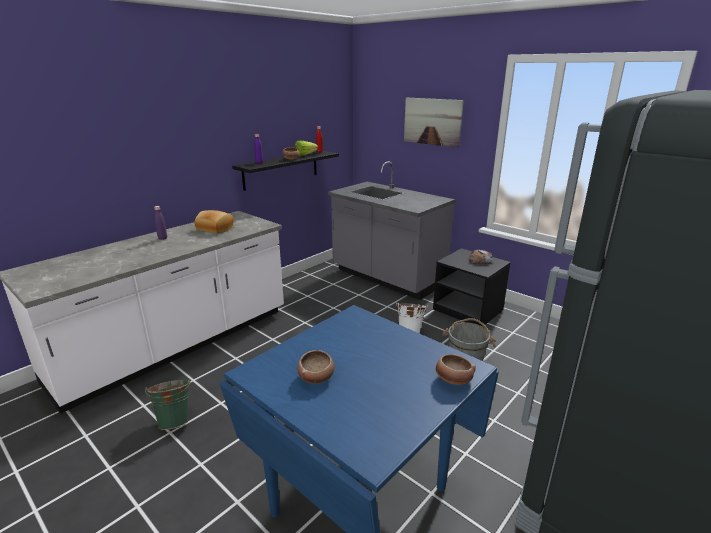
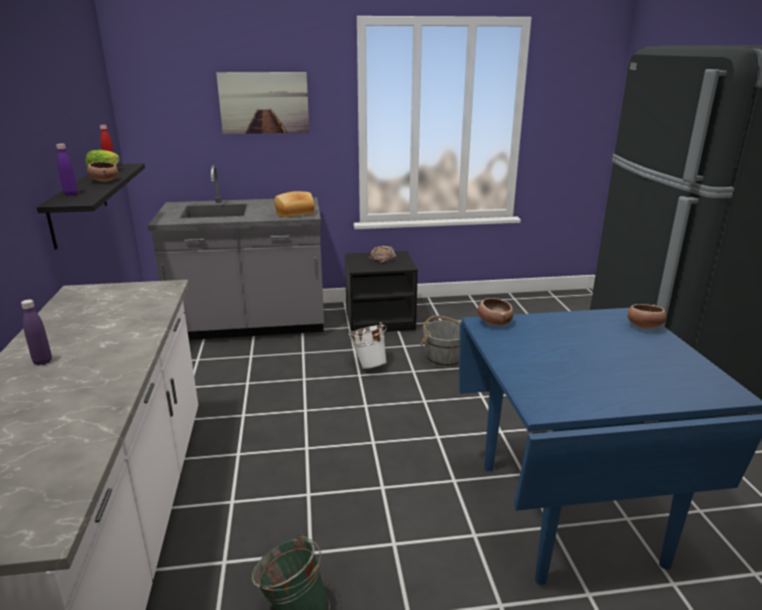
camera: 50 degrees left, 0 degrees up
(214, 229) = (100, 318): bread -> bread (295, 213)
(316, 377) = (587, 378): bowl -> bowl (494, 322)

